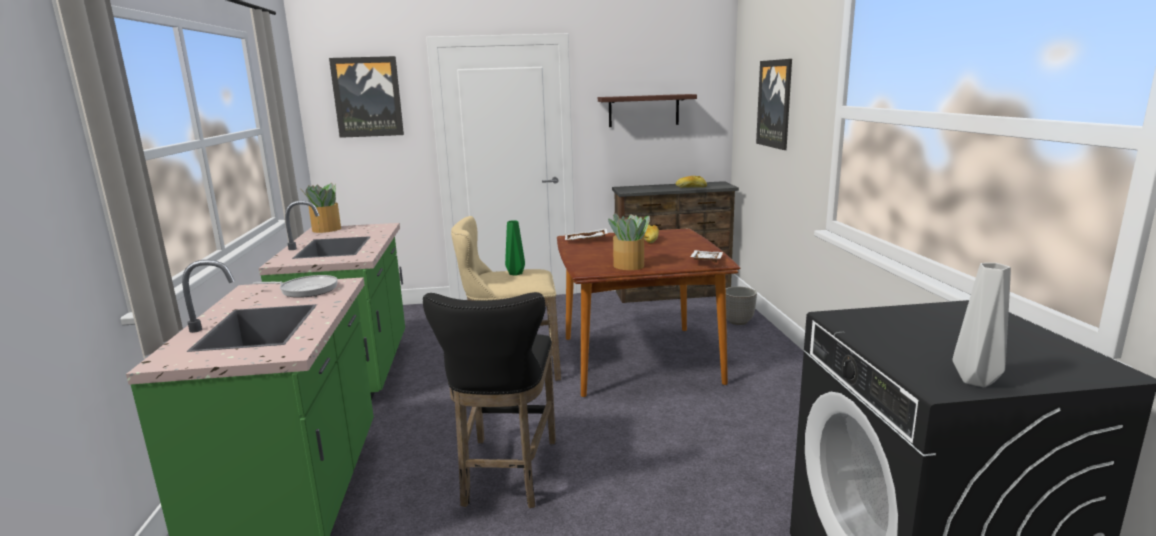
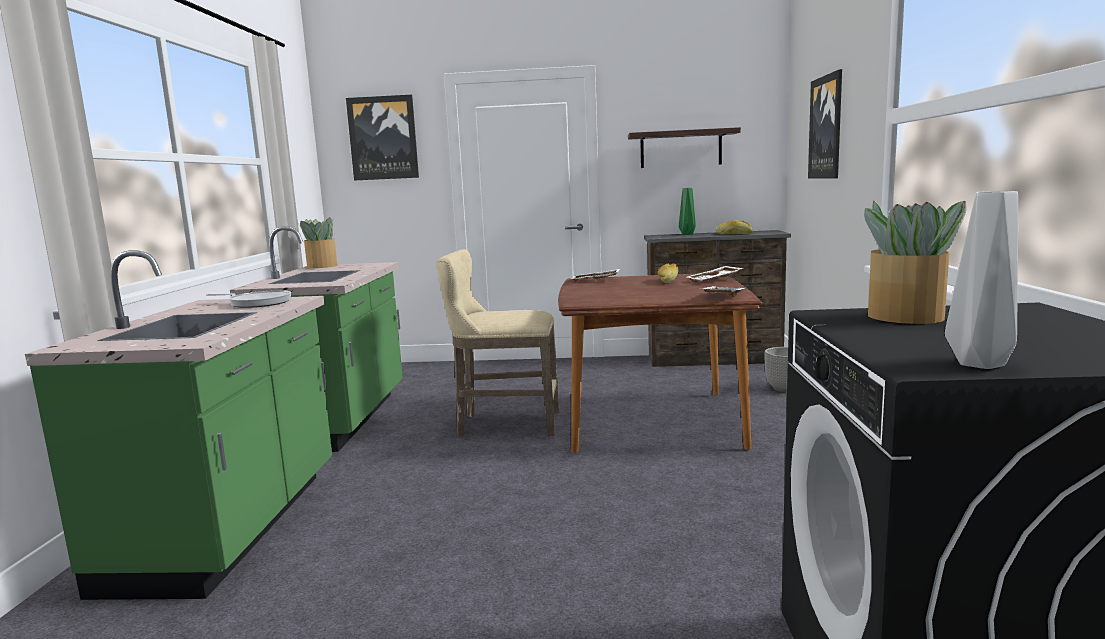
camera: 10 degrees right, 5 degrees down
(506, 475) = (457, 524): black stool -> none
(516, 273) = (509, 312): green vase -> green vase (688, 234)
(629, 266) = (629, 299): potted plant -> potted plant (906, 317)
(689, 239) = (715, 280): none -> white tray

